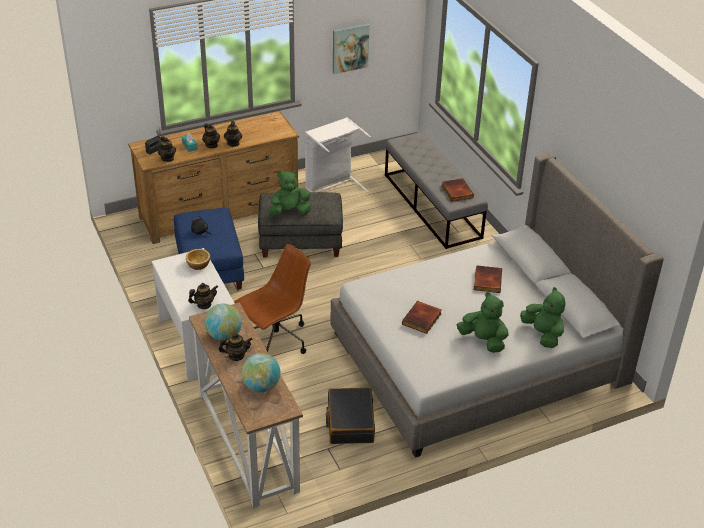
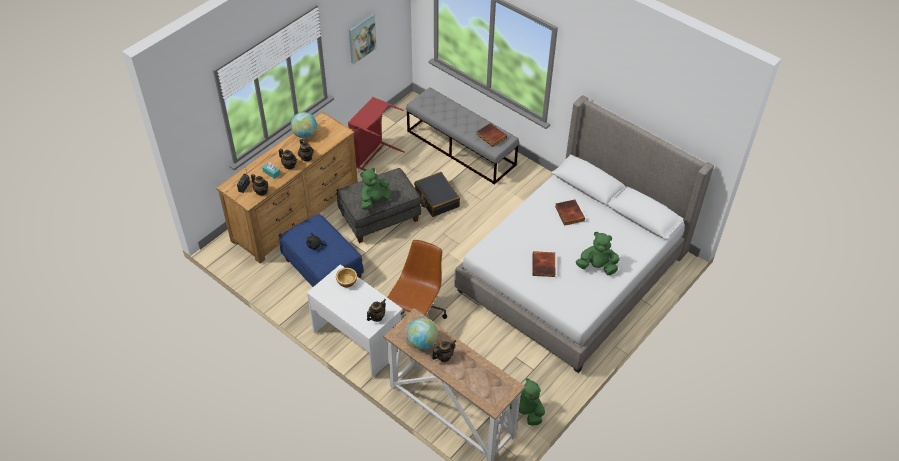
camera: 25 degrees left, 10 degrees up
(261, 386) = (480, 375): globe -> globe (305, 134)
(333, 187) = (373, 157): white laundry basket -> red laundry basket
(350, 422) = (515, 363): black suitcase -> black suitcase (436, 199)
(543, 334) = (633, 245): green plush toy -> green plush toy (525, 412)

